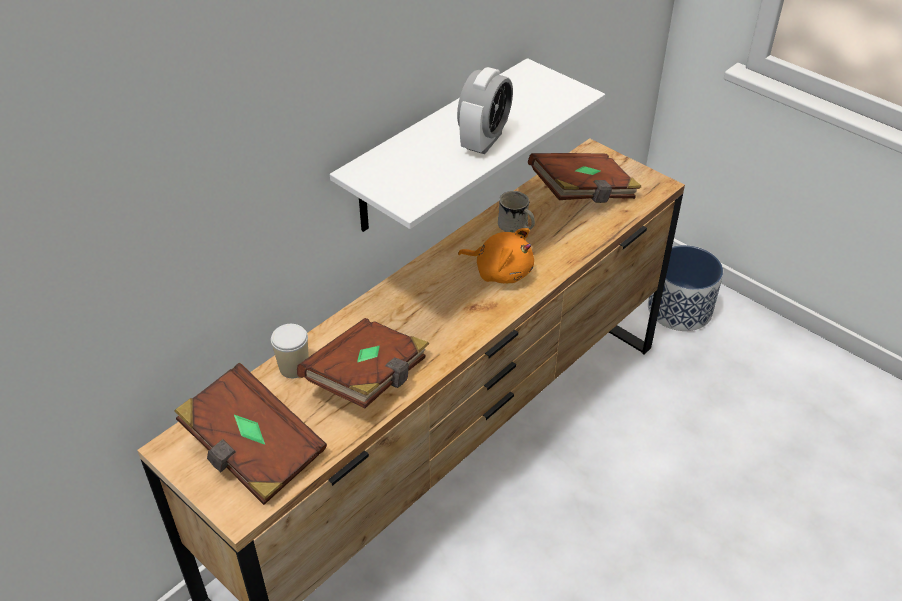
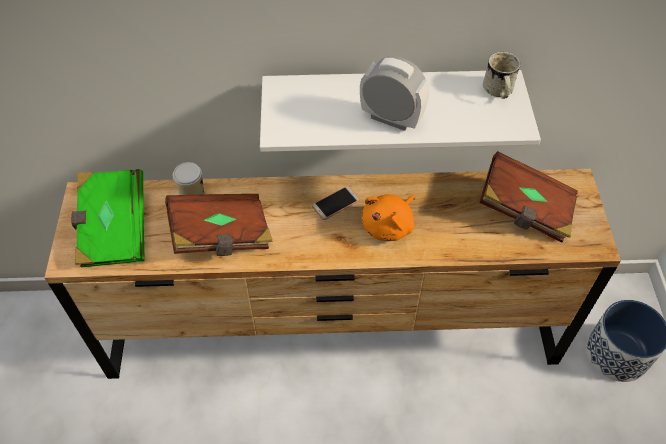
camera: 45 degrees right, 10 degrees up
(253, 451) = (113, 230): brown book -> green book
(435, 285) = (336, 203): none -> phone
(484, 141) = (391, 118): alarm clock -> alarm clock turned 135 degrees counterclockwise
(500, 271) = (389, 226): orange plush toy -> orange plush toy turned 60 degrees clockwise
(516, 228) = (441, 201): white mug -> white mug (498, 92)

